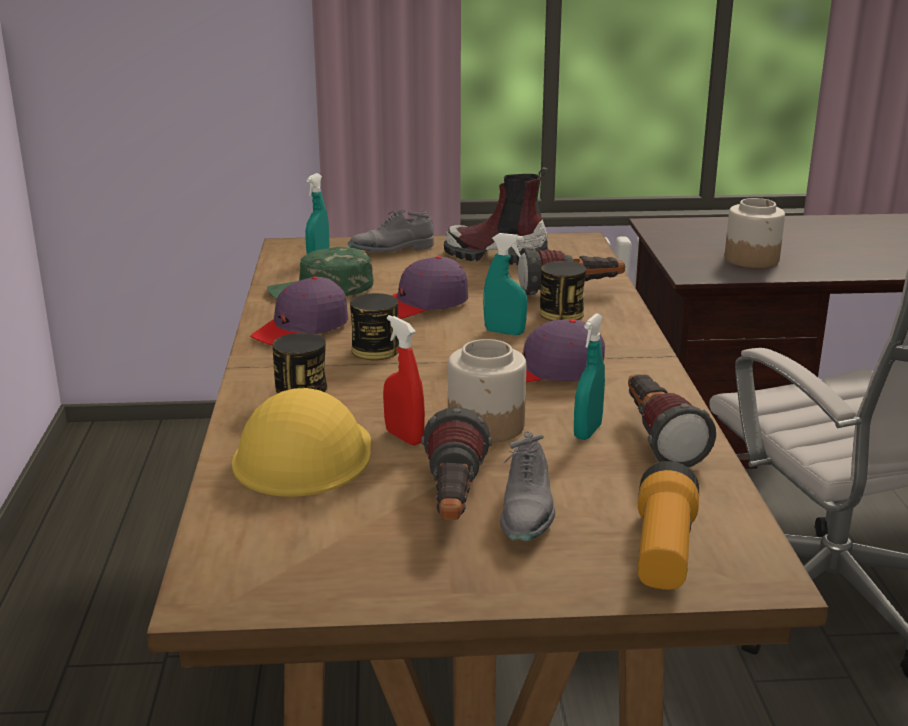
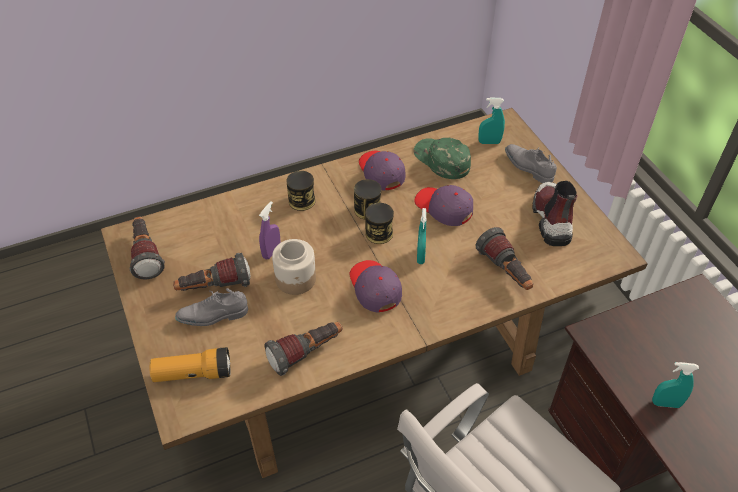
camera: 70 degrees right, 25 degrees up
(298, 573) = (146, 255): none -> flashlight
(302, 329) = (381, 172): purple cap -> purple cap turned 45 degrees clockwise
(303, 455) = (241, 223): yellow hard hat -> none
(404, 437) = (271, 251): red spray bottle -> purple spray bottle
(561, 314) = (465, 275): can -> can (379, 233)
(587, 432) = (304, 322): turquoise spray bottle -> turquoise spray bottle (666, 403)
(752, 259) = (654, 366): jar -> none

